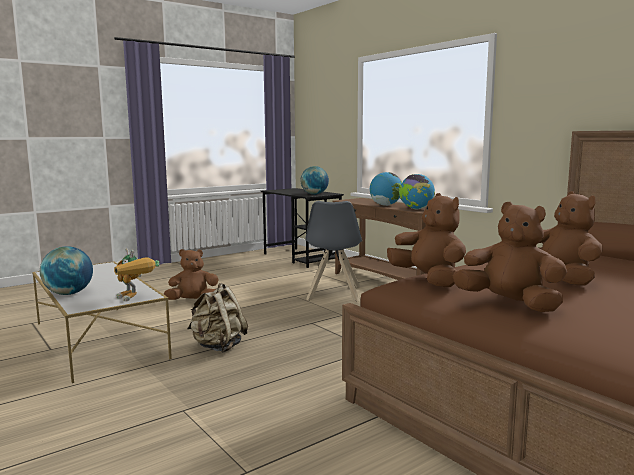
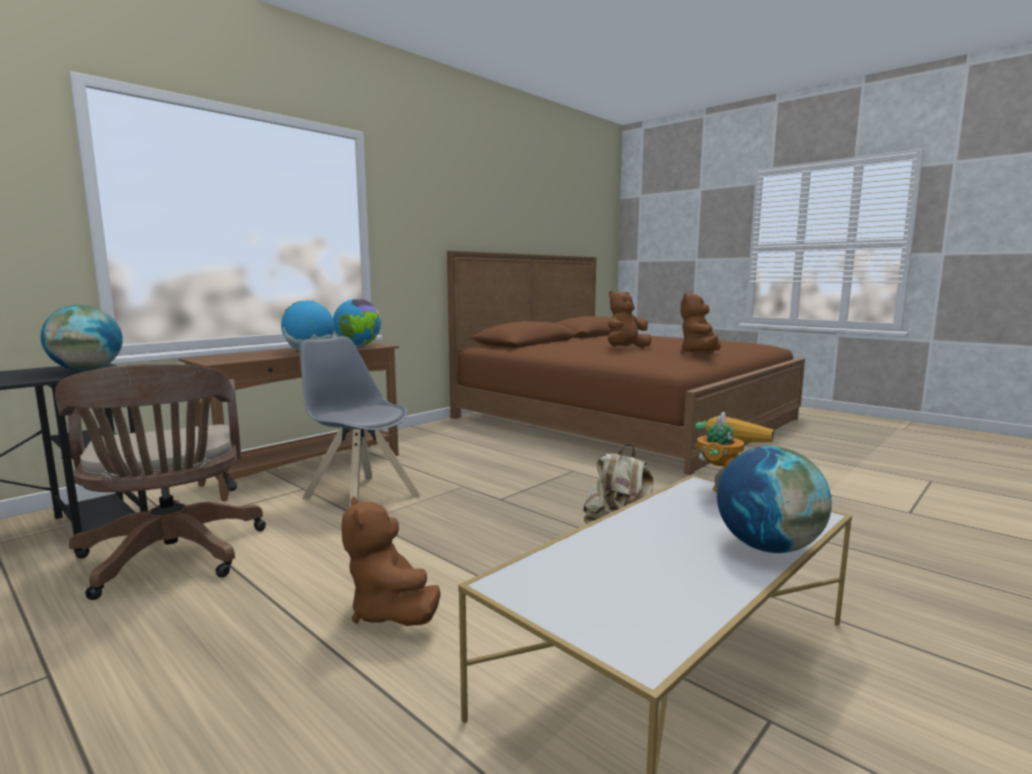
camera: 100 degrees left, 0 degrees up
(271, 273) = (172, 558): none -> brown office chair
(333, 293) = (359, 495): grey chair -> grey chair turned 135 degrees counterclockwise
(429, 280) = (661, 361): brown plush toy -> none

